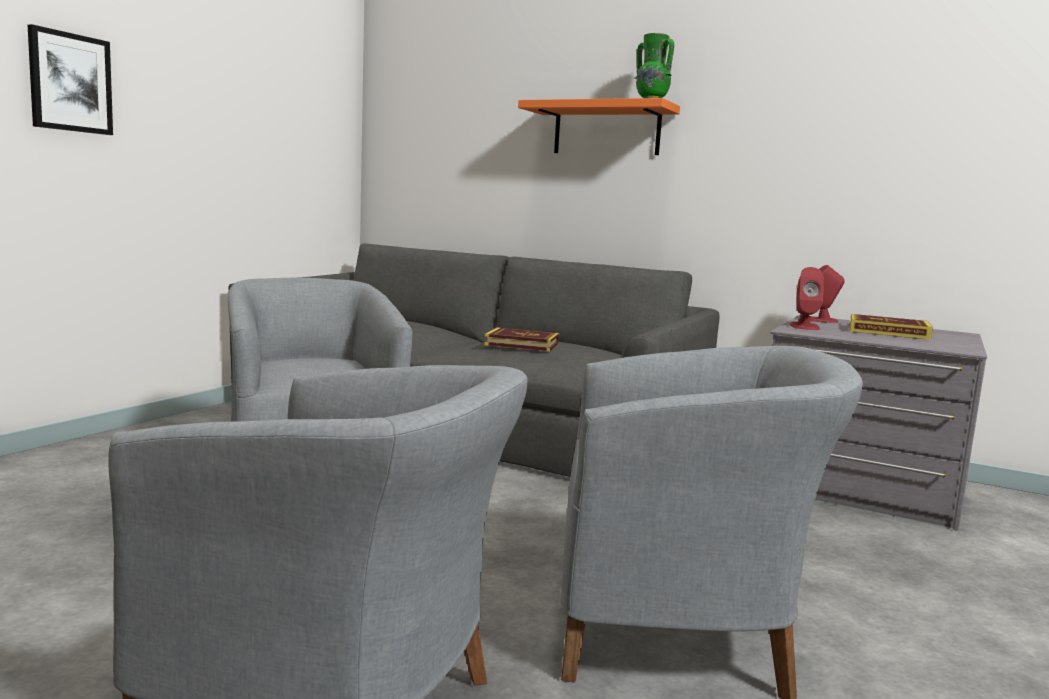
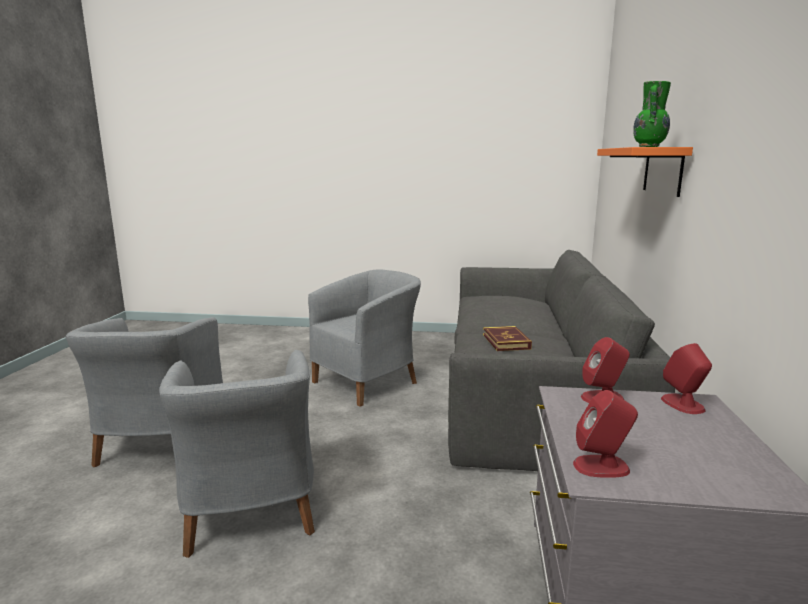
camera: 70 degrees right, 5 degrees up
(70, 82) = (379, 167): picture -> none
(888, 332) = (664, 440): book -> none
(939, 345) = (602, 466): none -> red speaker

